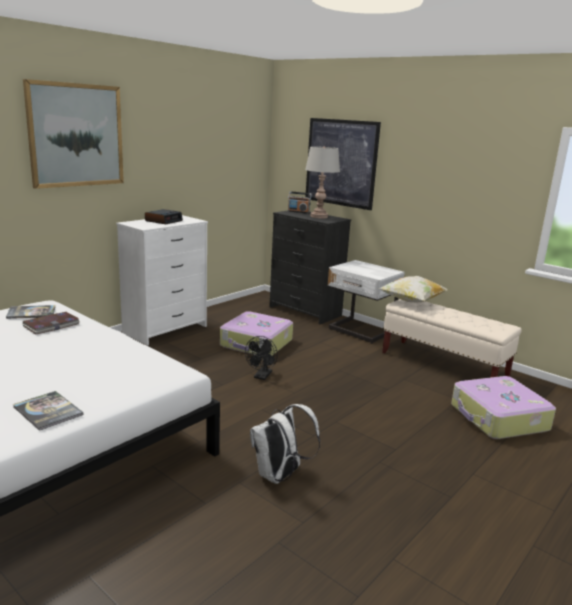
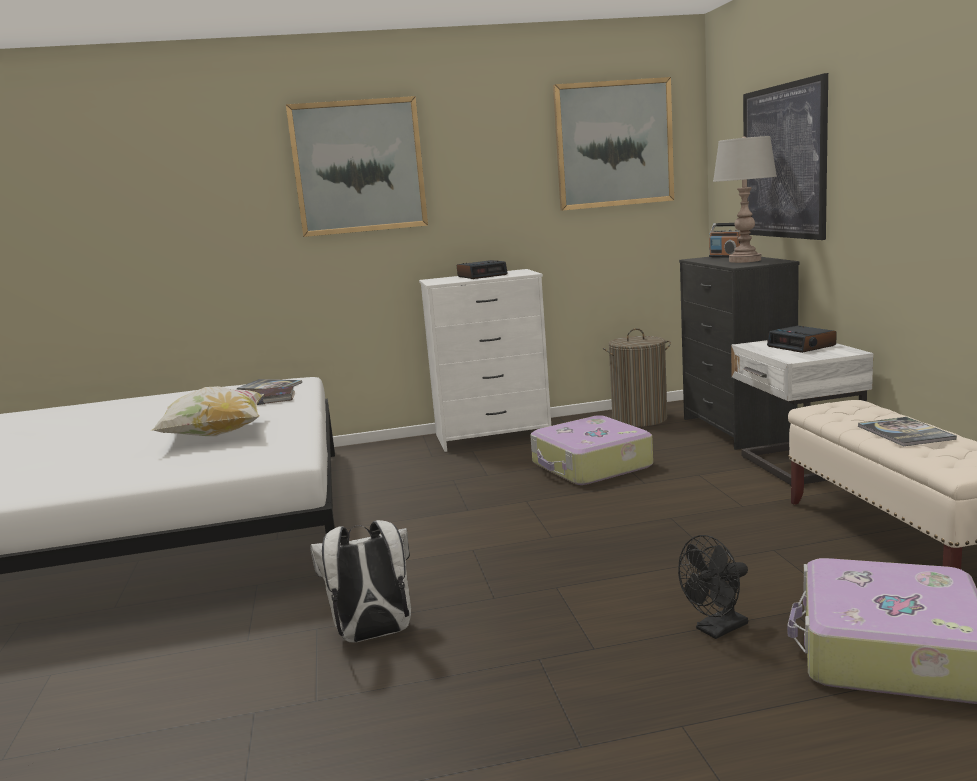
camera: 40 degrees right, 5 degrees down
(48, 411) = (105, 476): book -> book (905, 433)
(228, 135) = (614, 144): none -> picture
(244, 309) = (640, 419): none -> laundry basket
(262, 376) = (535, 508): black fan -> black fan (716, 630)
(366, 267) = (802, 346): none -> alarm clock
(411, 301) = (848, 407): pillow -> pillow (215, 435)

